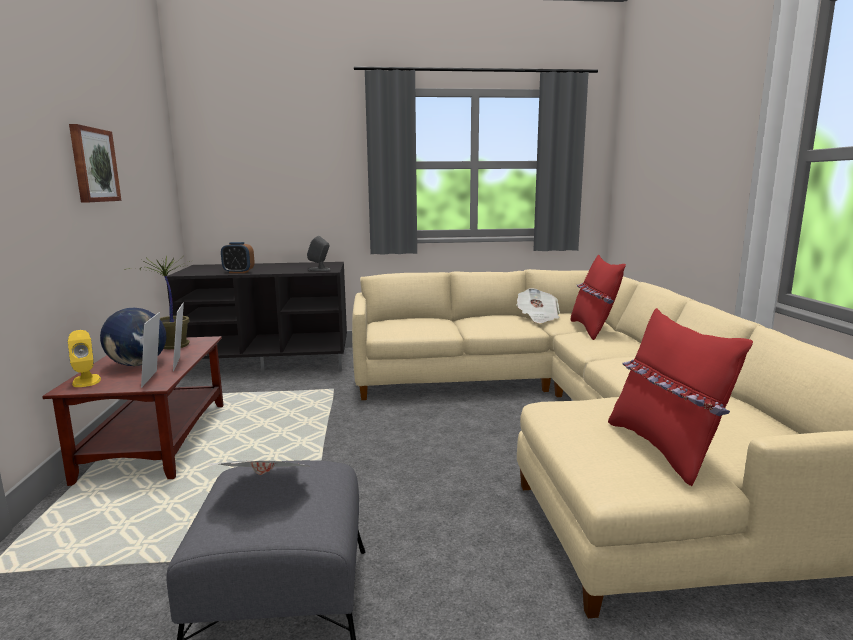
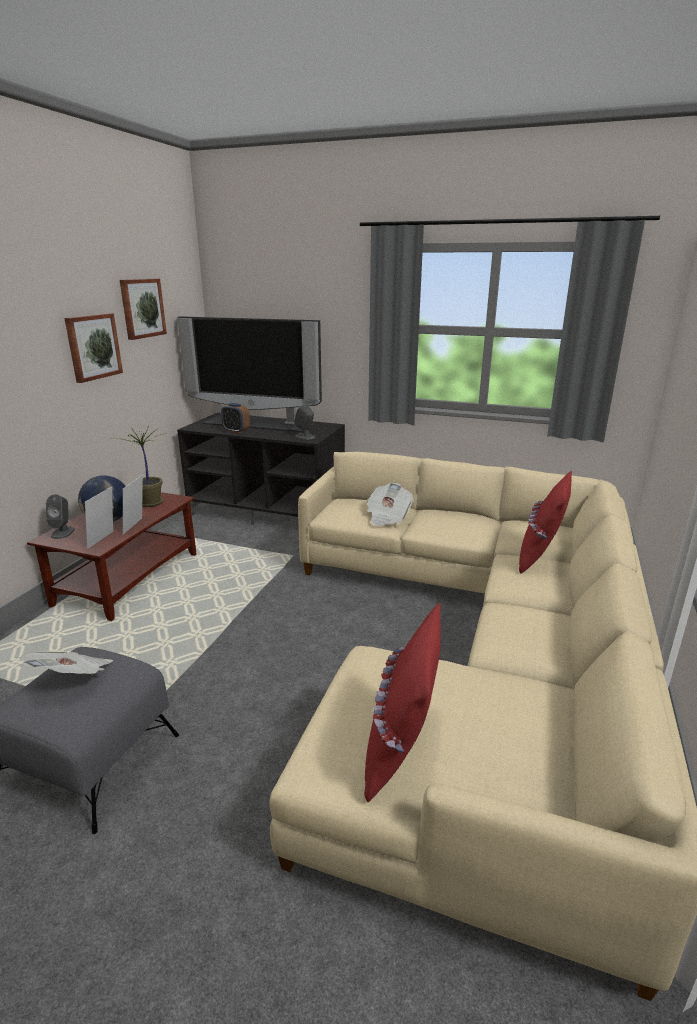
camera: 25 degrees right, 10 degrees up
(86, 381) = (63, 532): yellow speaker -> grey speaker
(130, 135) = (142, 308): none -> picture
(255, 267) = (259, 423): none -> television
(537, 317) = (501, 525): newspaper -> newspaper (387, 517)

